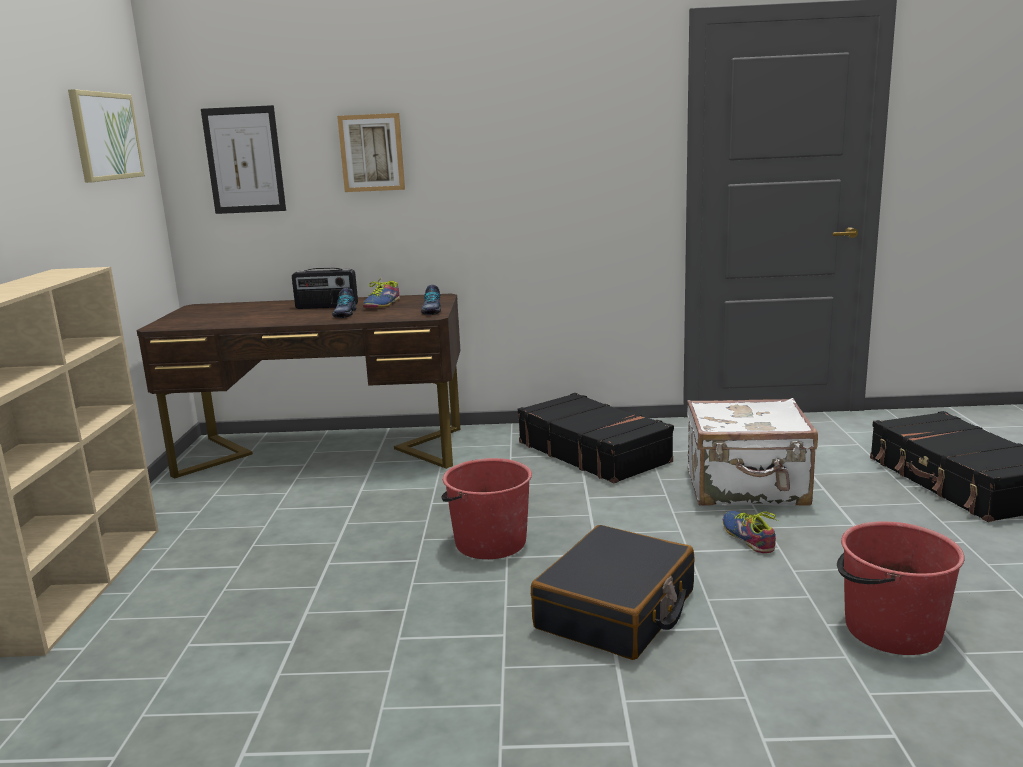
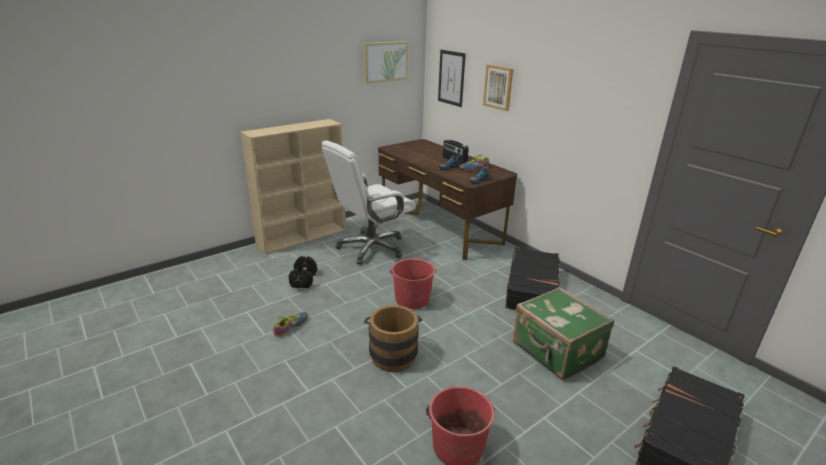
camera: 50 degrees right, 10 degrees up
(247, 634) = (303, 280): none -> black dumbbell
(272, 527) = (371, 248): none -> white office chair
(616, 610) = (392, 353): black suitcase -> brown bucket
(747, 489) = (556, 352): white suitcase -> green suitcase
(747, 537) = (500, 369): shoe -> shoe (291, 326)

